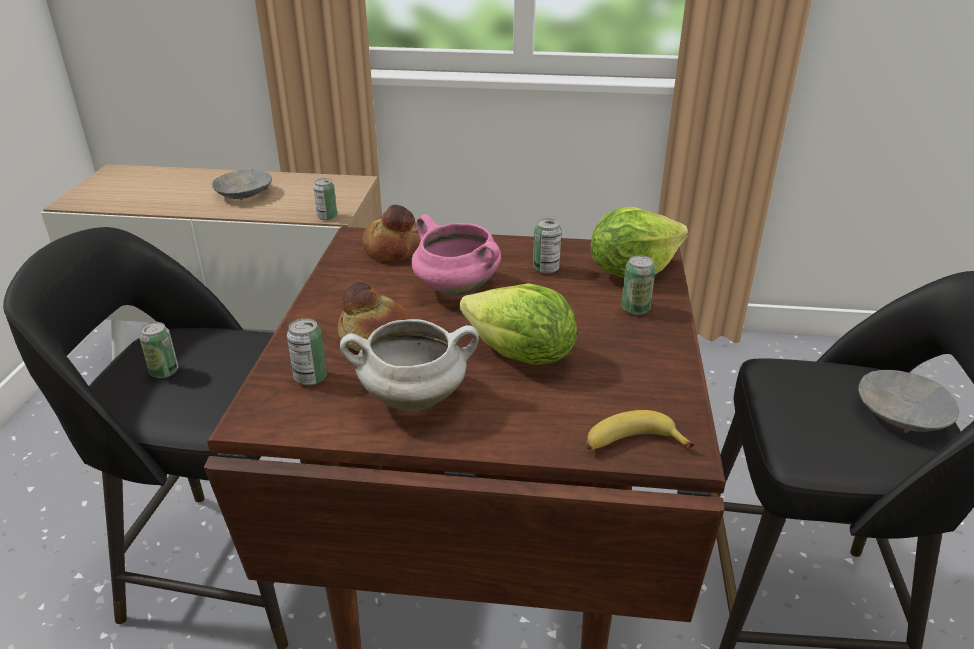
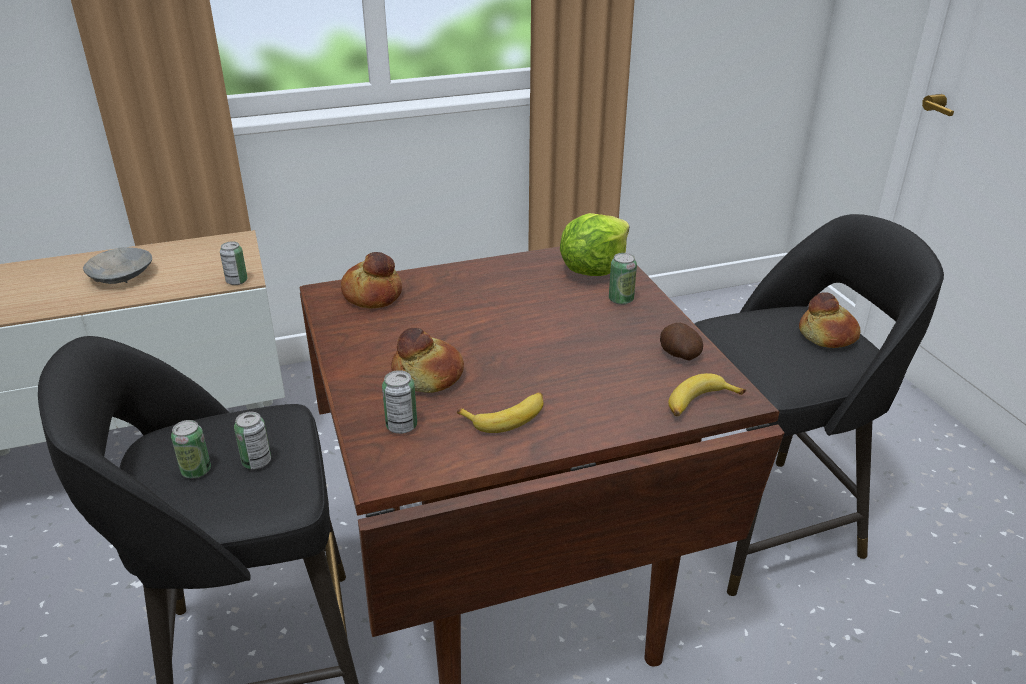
camera: 25 degrees left, 0 degrees up
(414, 397) = (506, 417): white cooking pot -> banana
(455, 288) = (460, 318): pink cooking pot -> none
(520, 356) = (563, 360): lettuce -> none
(546, 268) = (523, 283): can -> can (257, 462)
(652, 384) = (679, 355): none -> potato
(900, 415) = (826, 336): grey bowl -> bread

